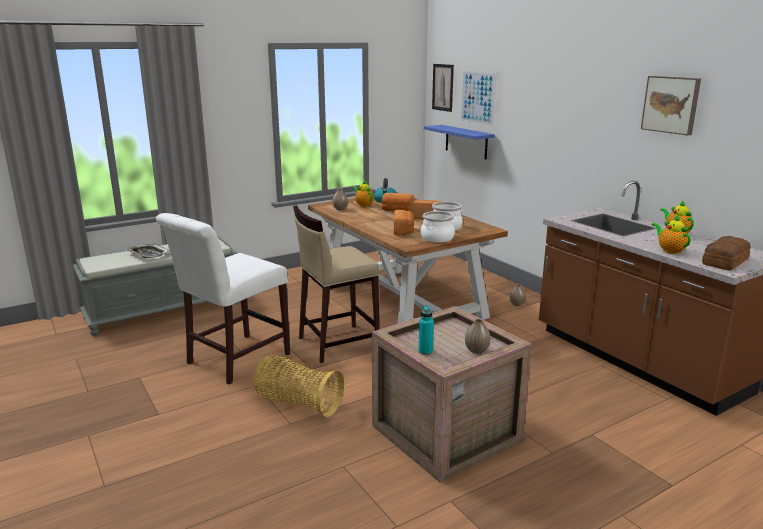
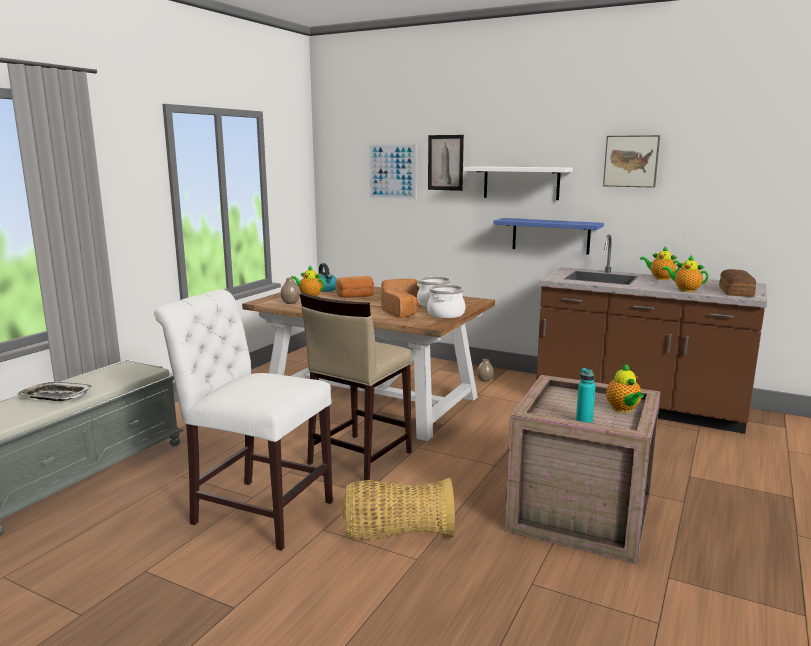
camera: 30 degrees left, 5 degrees down
(233, 360) = (256, 510): white chair -> white chair turned 105 degrees clockwise
(443, 87) = (340, 164): picture -> picture (445, 162)
(466, 142) = (379, 220): blue shelf -> blue shelf (550, 236)
(476, 350) = (623, 409): vase -> teapot
(574, 118) = (521, 182): none -> white shelf

